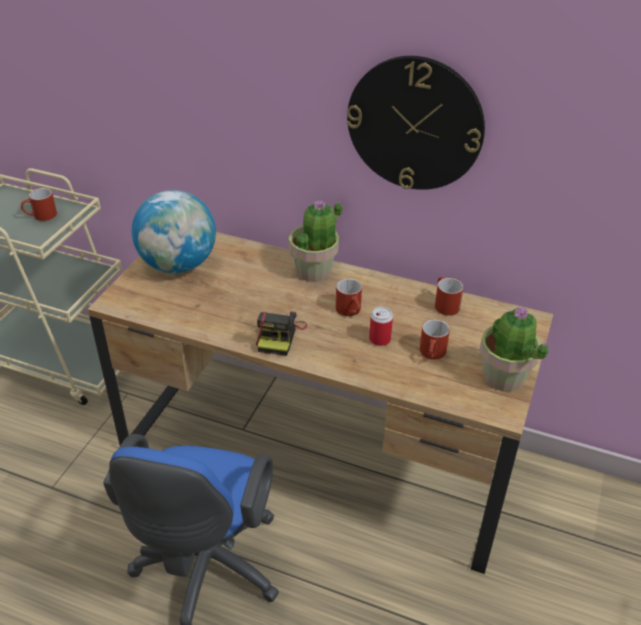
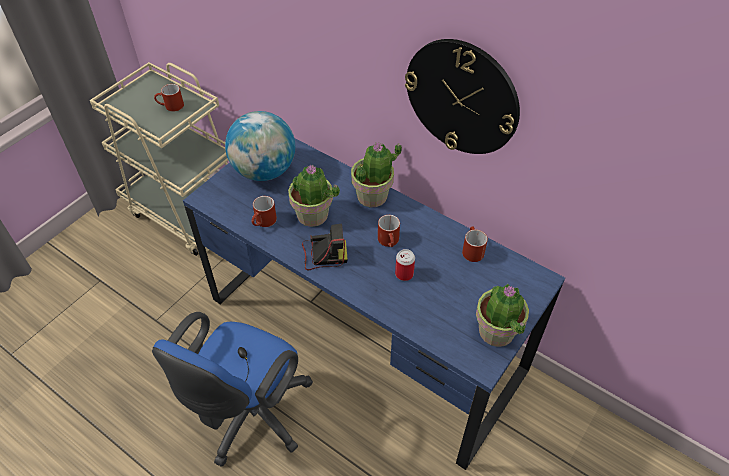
camera: 15 degrees right, 10 degrees up
(252, 299) = (313, 215): none -> potted plant
(279, 336) = (323, 255): camera -> camera turned 120 degrees counterclockwise
(318, 452) = (364, 334): brown desk -> blue desk
(432, 354) = (443, 297): red mug -> red mug (264, 222)

